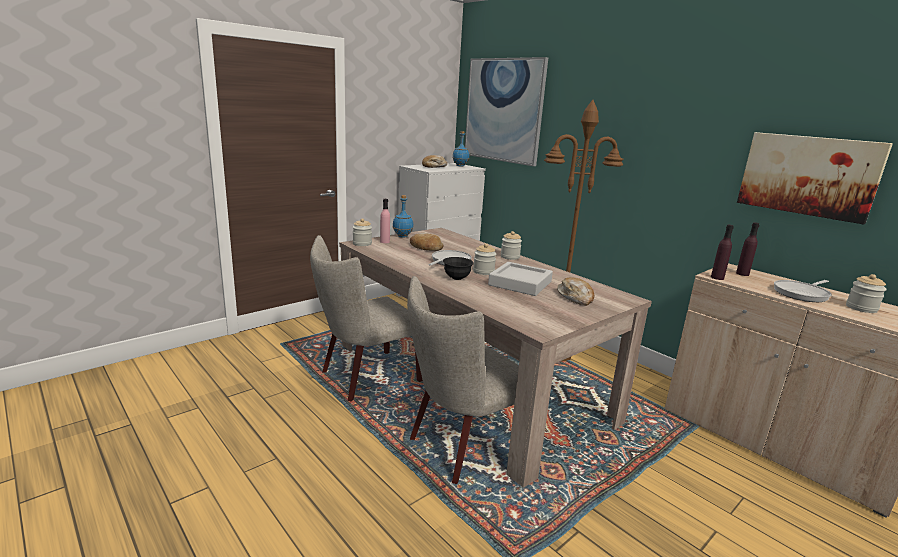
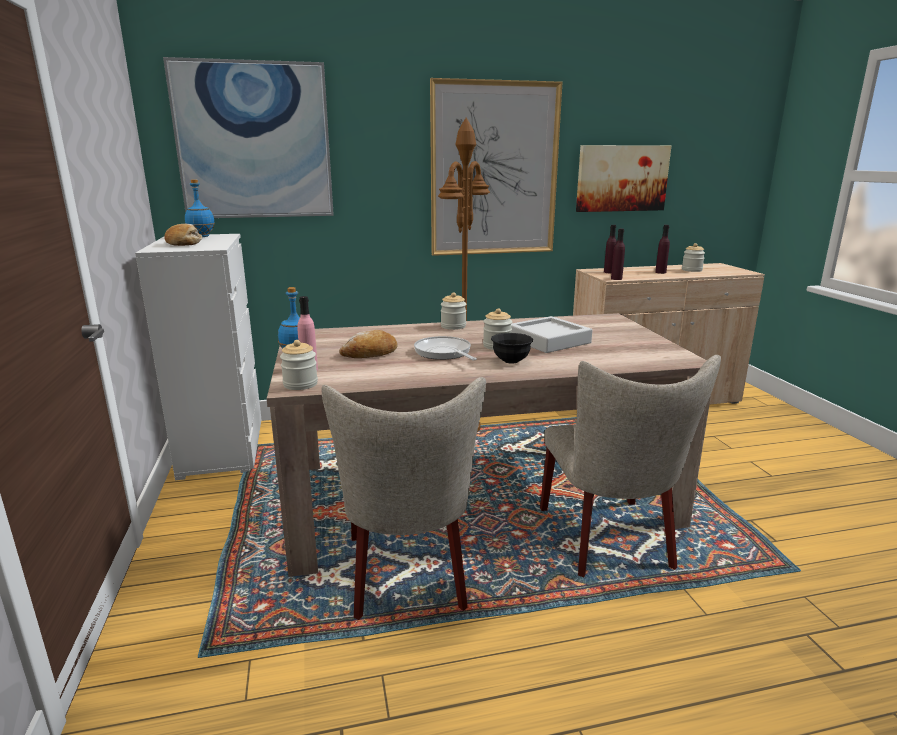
camera: 60 degrees left, 0 degrees up
(575, 297) = (601, 331): bread -> none
(658, 148) = (494, 170): none -> picture
(802, 294) = (660, 272): frying pan -> purple bottle

